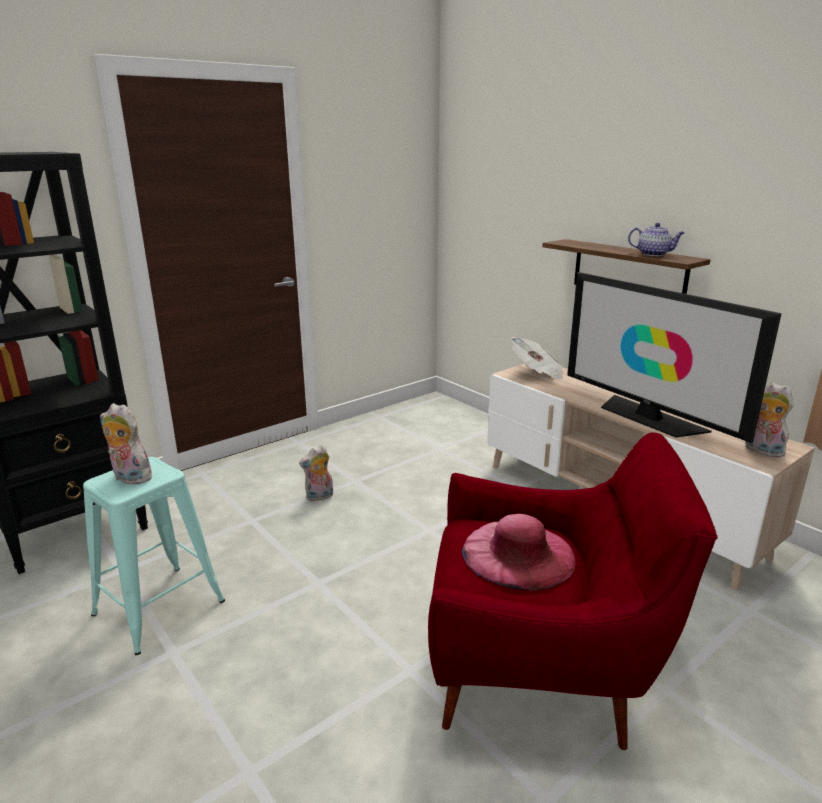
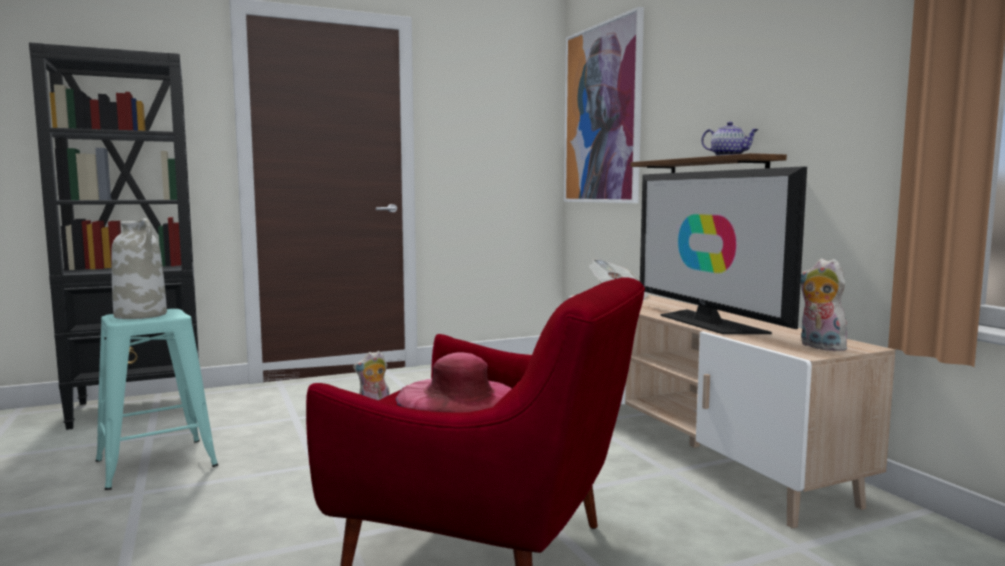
camera: 15 degrees right, 15 degrees down
(129, 478) = (141, 315): plush toy -> white vase
(491, 176) = (602, 114): none -> picture

